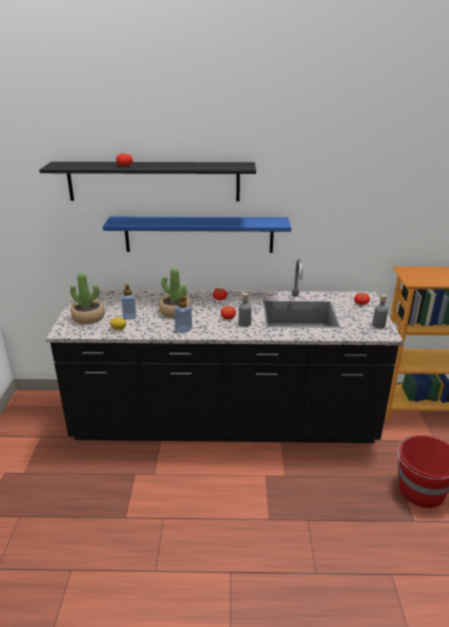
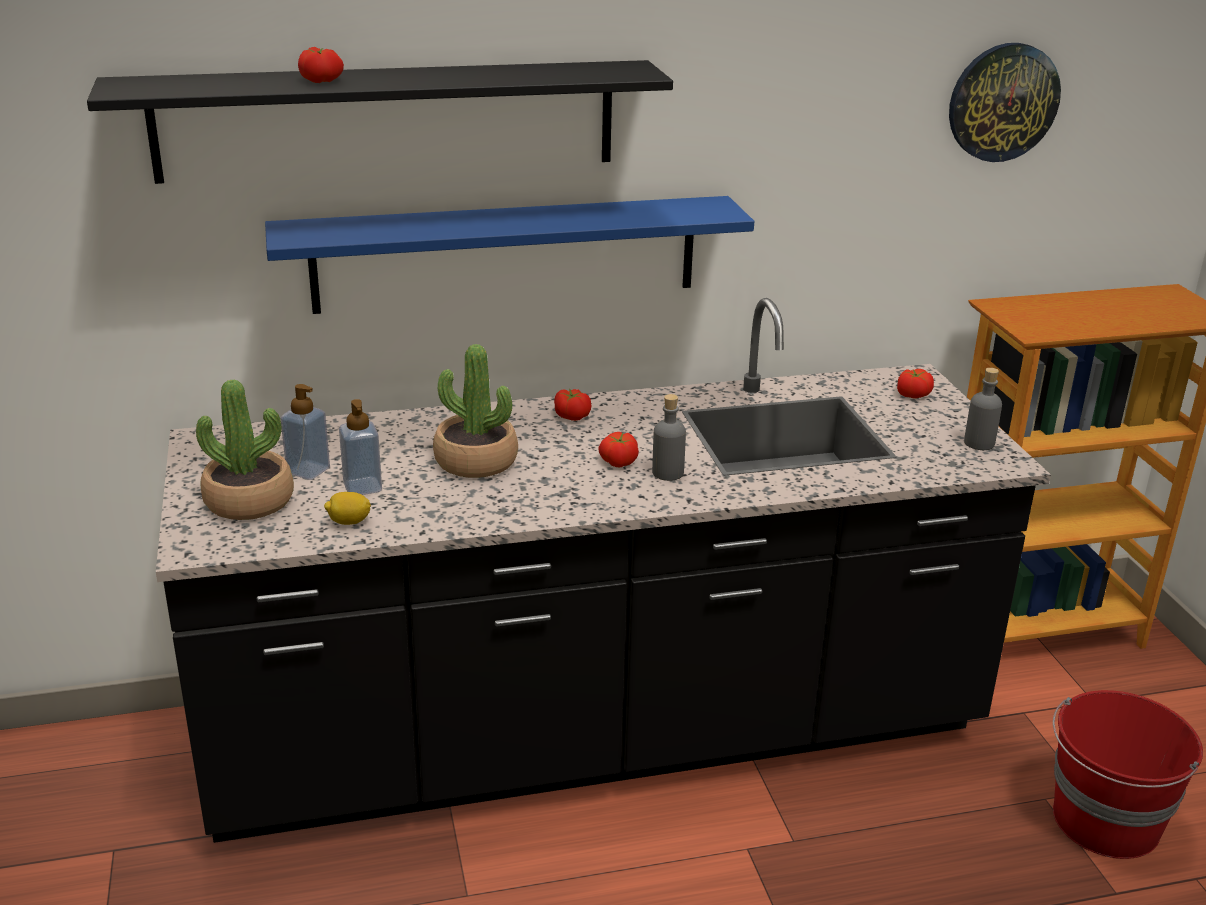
camera: 15 degrees left, 0 degrees up
(183, 329) = (522, 505): soap dispenser -> soap dispenser (308, 470)
(408, 185) = (1002, 102): none -> wall clock

